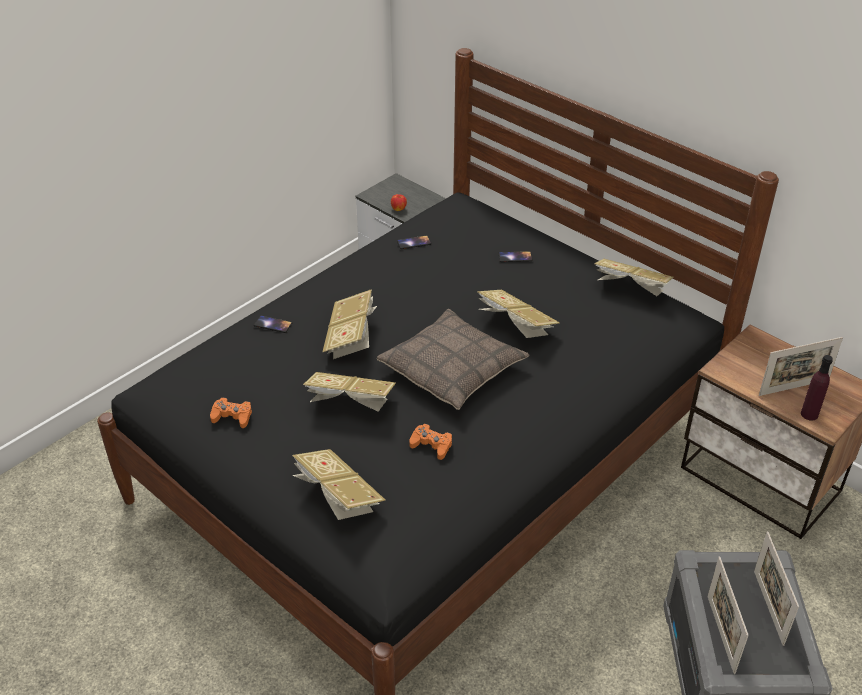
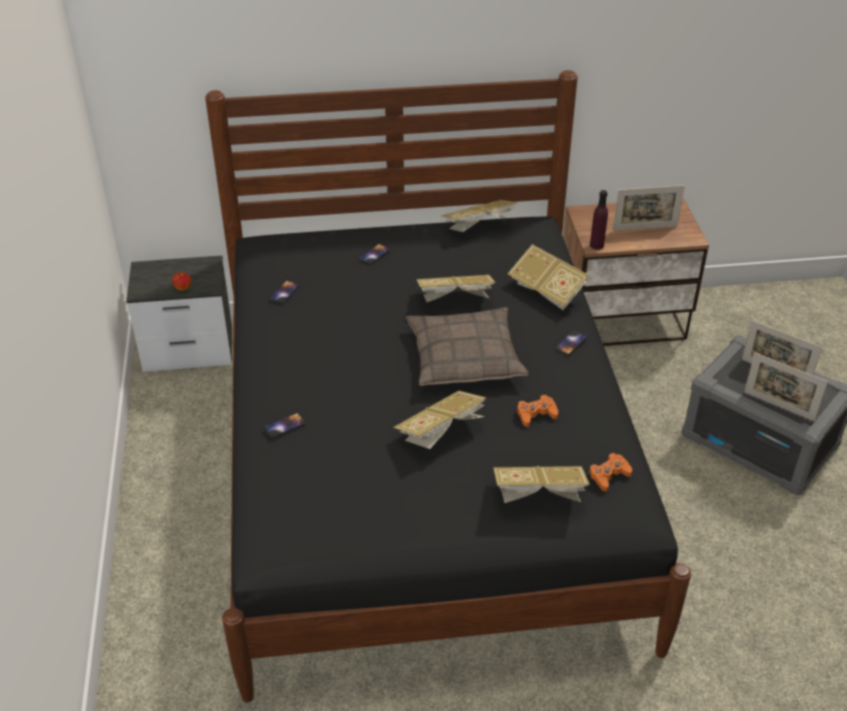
camera: 50 degrees left, 0 degrees up
(232, 416) = (374, 511): orange game controller -> orange game controller (609, 475)
(351, 338) = (362, 390): book -> book (547, 291)
(548, 419) = (571, 343): none -> phone
(794, 387) = (645, 228): picture frame -> picture frame turned 60 degrees clockwise
(809, 414) = (675, 238): purple bottle -> purple bottle (596, 245)

